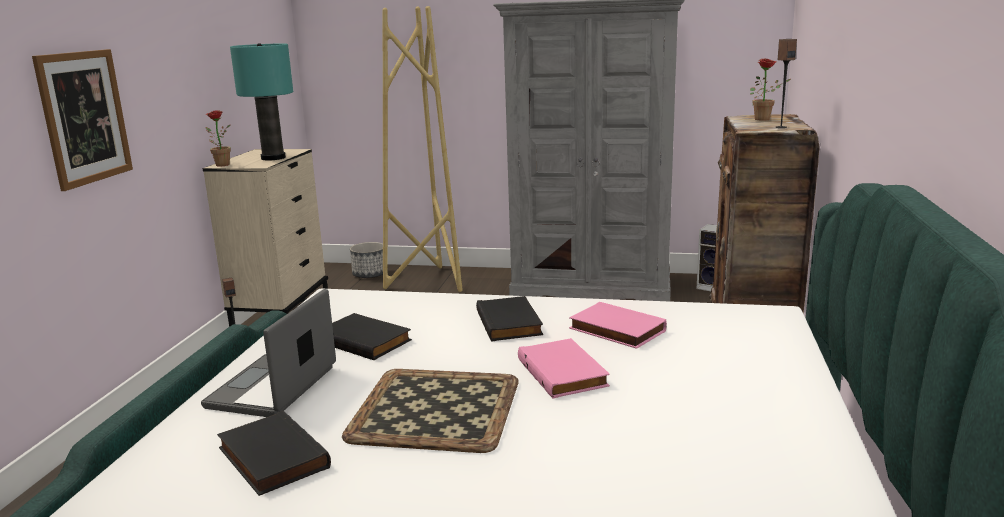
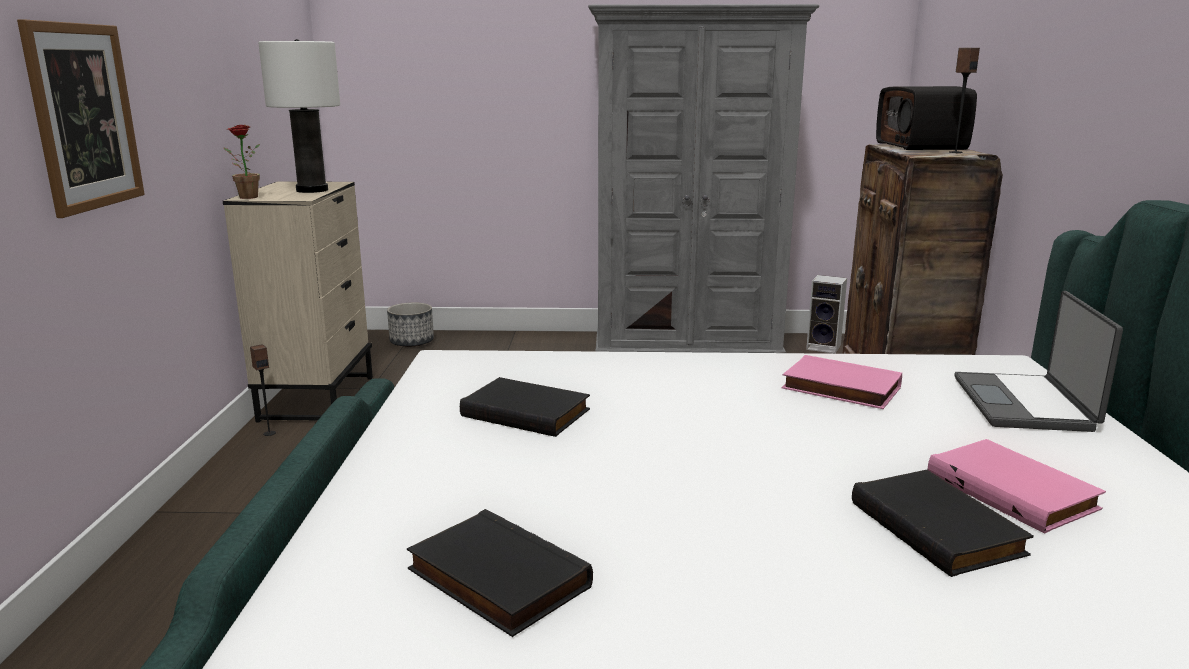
camera: 10 degrees left, 0 degrees up
(273, 158) = (312, 190): turquoise table lamp -> white table lamp
(274, 387) = (439, 479): laptop -> laptop (1025, 404)
(429, 282) = (490, 350): yellow clothes rack -> none
(436, 410) = (687, 498): tray -> none
(510, 323) = (703, 384): black book -> black book (939, 528)
(564, 373) = (817, 442): pink book -> pink book (1014, 491)
(765, 119) = (922, 146): potted plant -> radio

